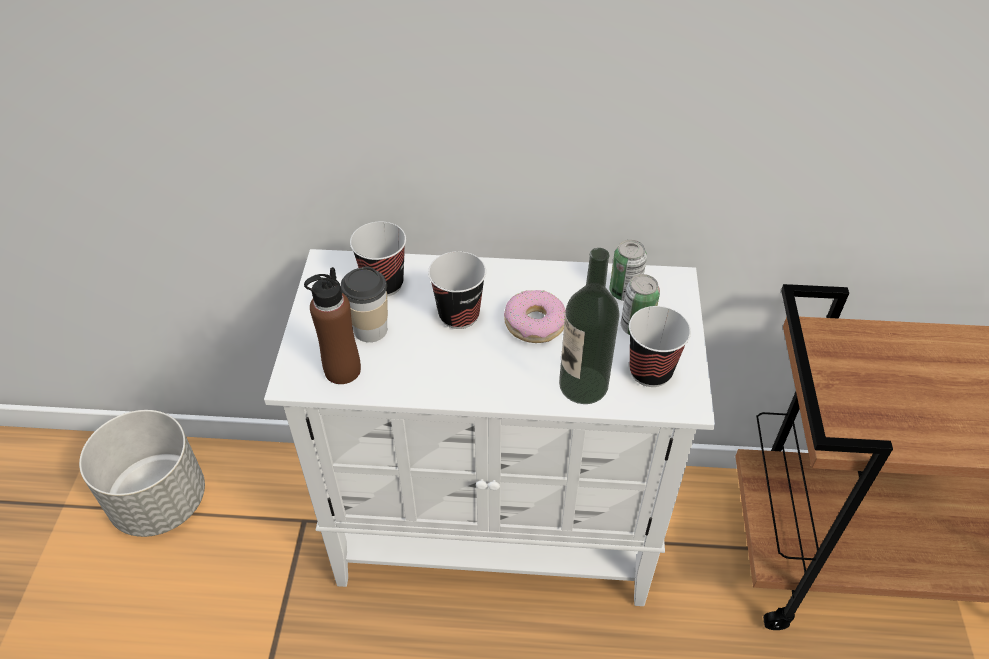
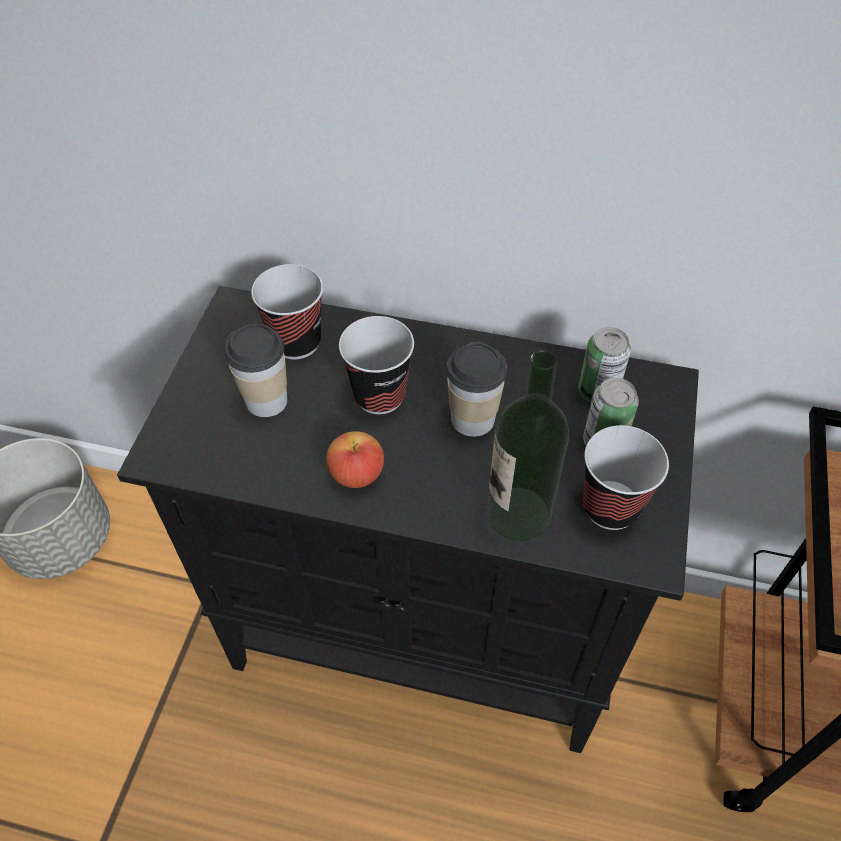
camera: 10 degrees right, 5 degrees up
(342, 370) = (219, 450): brown bottle -> none
(454, 373) = (356, 474): none -> apple
(497, 530) = (425, 631): white cabinet -> black cabinet
(534, 323) = (472, 419): donut -> cup

